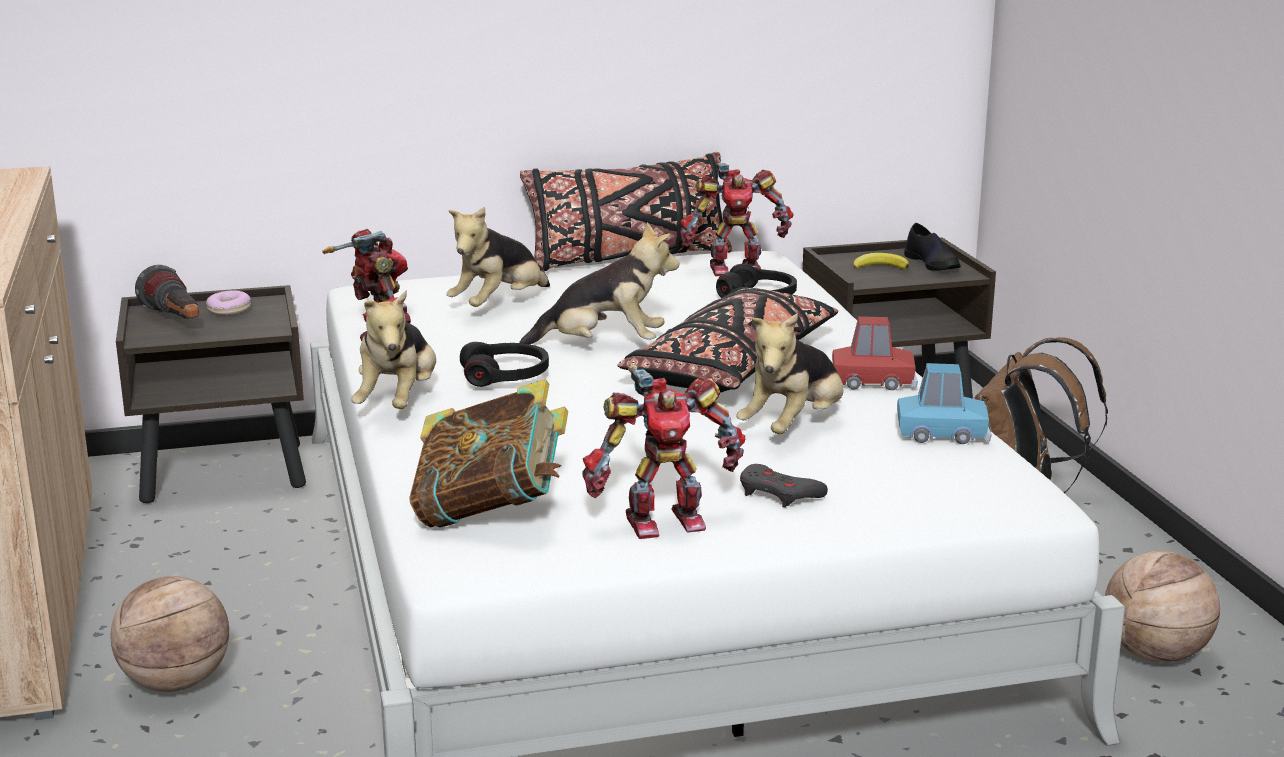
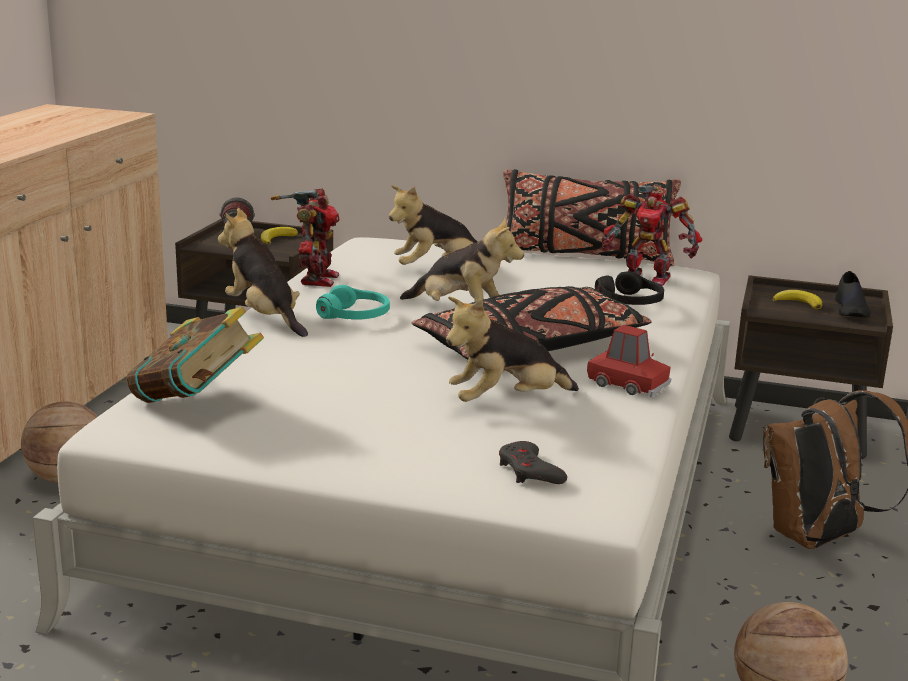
camera: 30 degrees right, 0 degrees up
(229, 310) = (276, 239): donut -> banana
(399, 402) = (264, 317): plush toy -> plush toy turned 105 degrees clockwise
(505, 376) = (355, 316): black headphones -> turquoise headphones
(662, 520) = (296, 440): toy robot -> none
(779, 493) = (409, 446): grey game controller -> grey game controller (529, 471)
(942, 433) = (616, 437): blue toy car -> none

